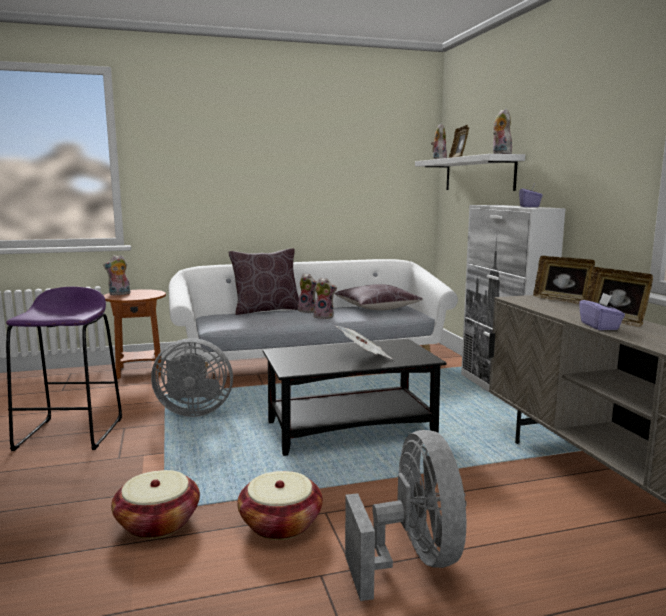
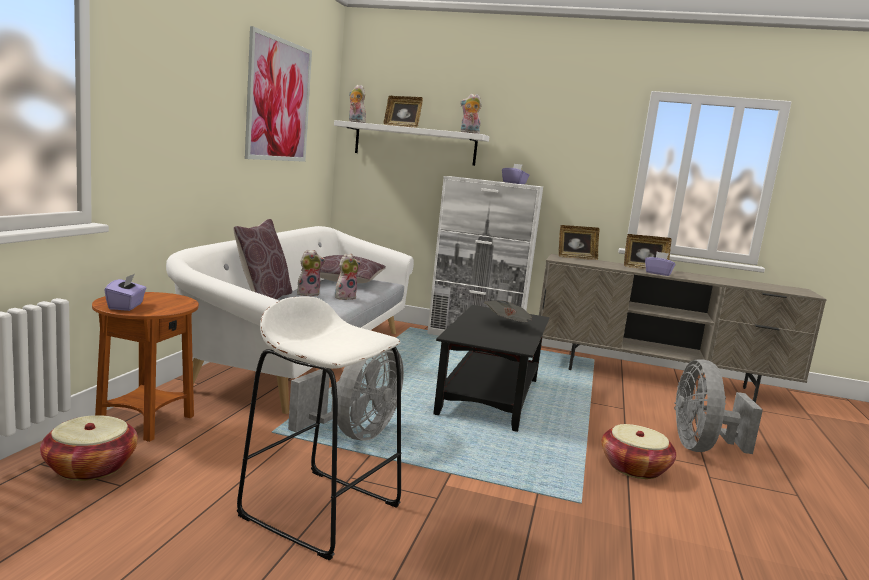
camera: 60 degrees left, 0 degrees up
(71, 433) = (320, 510): purple stool -> white stool
(119, 294) = (126, 306): plush toy -> purple tissue box
(158, 523) = (602, 511): basket -> basket (90, 467)
(329, 153) = (279, 100): none -> picture
(412, 559) = (701, 447): grey fan -> grey fan turned 105 degrees counterclockwise

